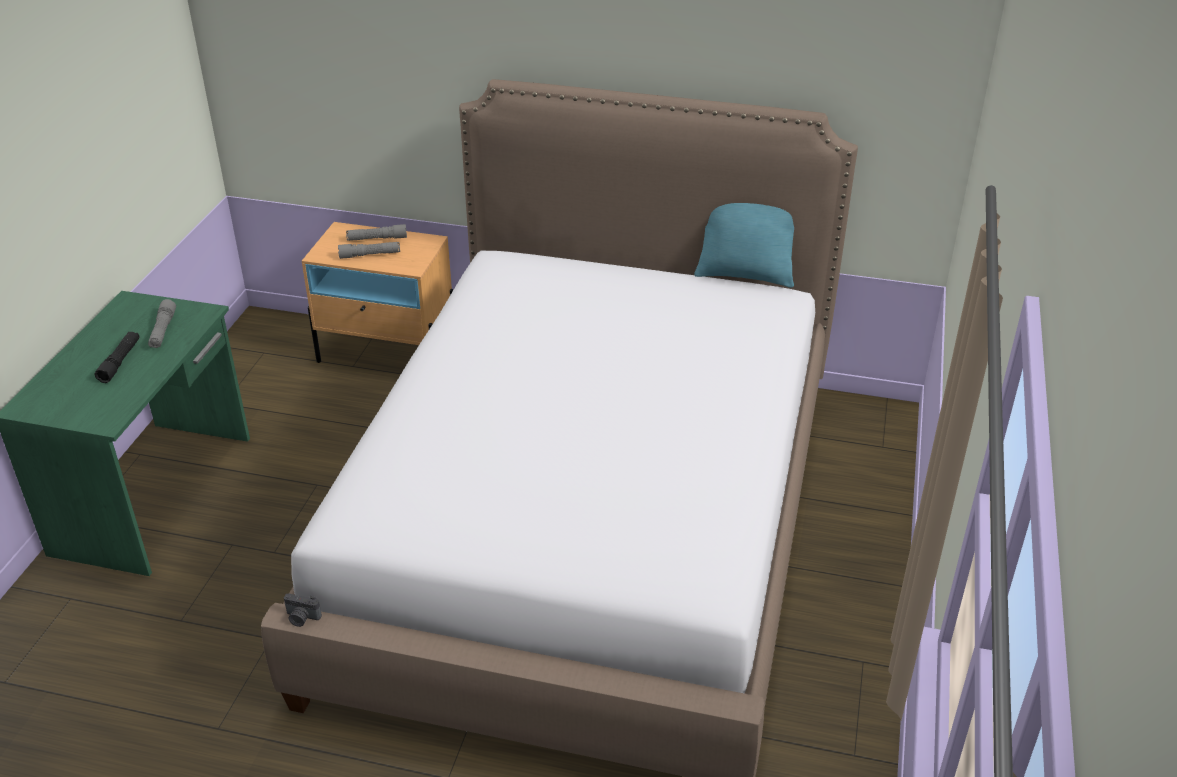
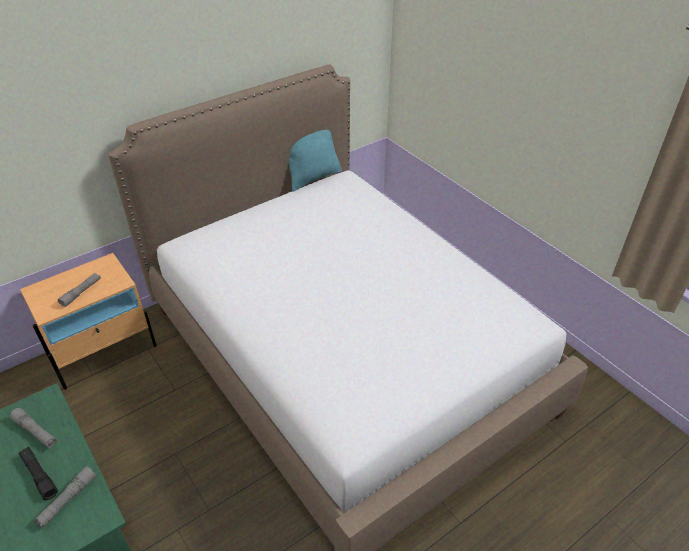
camera: 50 degrees left, 5 degrees up
(301, 618) = (364, 511): camera -> none
(377, 239) = (69, 281): grey flashlight -> grey flashlight (67, 500)

